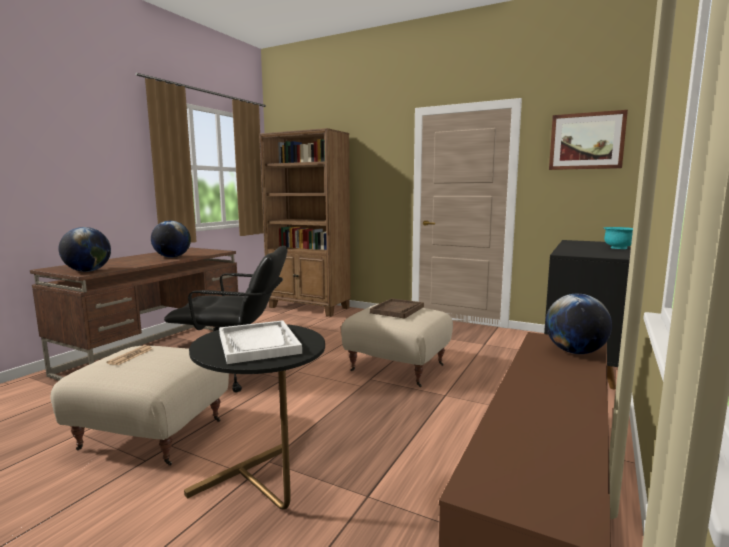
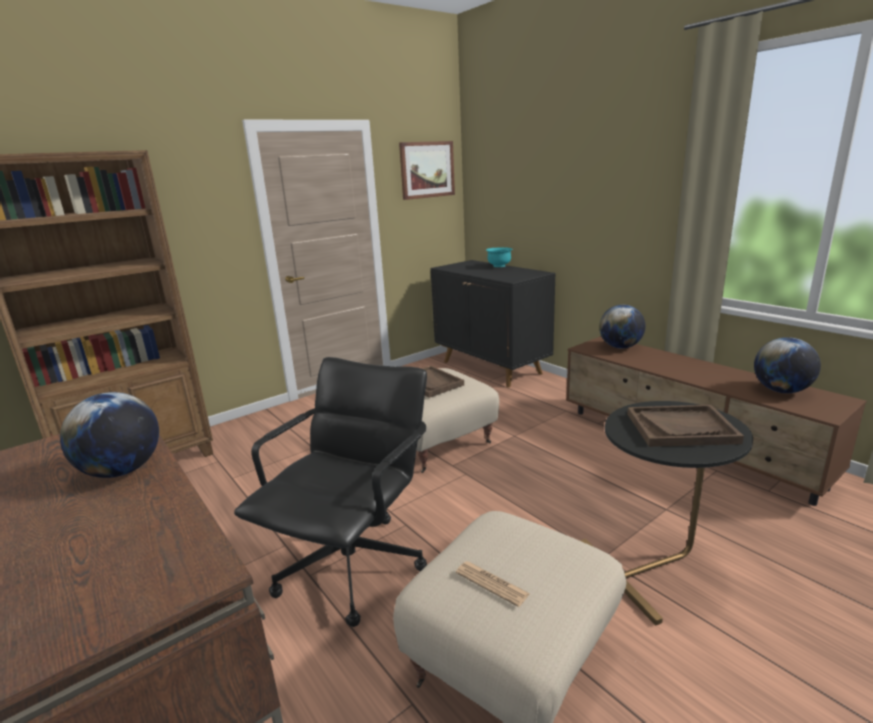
camera: 65 degrees left, 10 degrees up
(88, 271) = (178, 572): globe -> globe (781, 391)
(258, 344) = (681, 428): white tray -> brown tray

